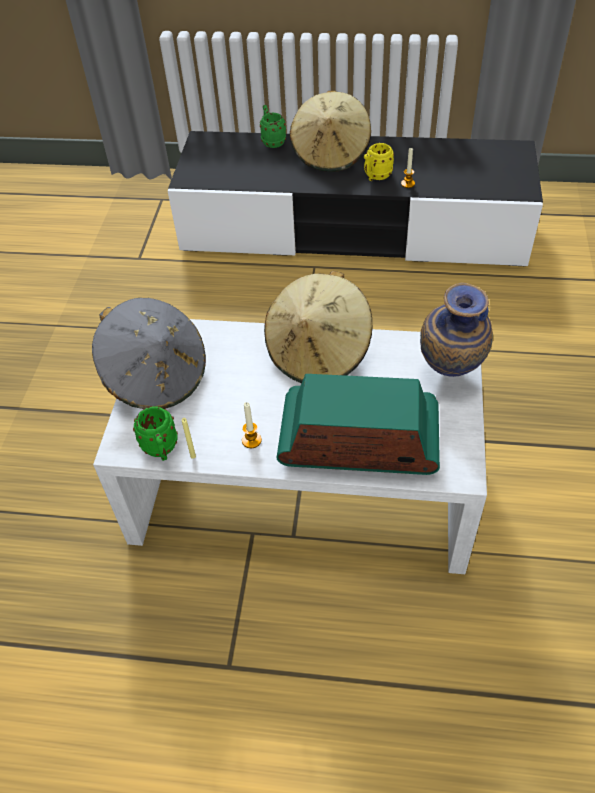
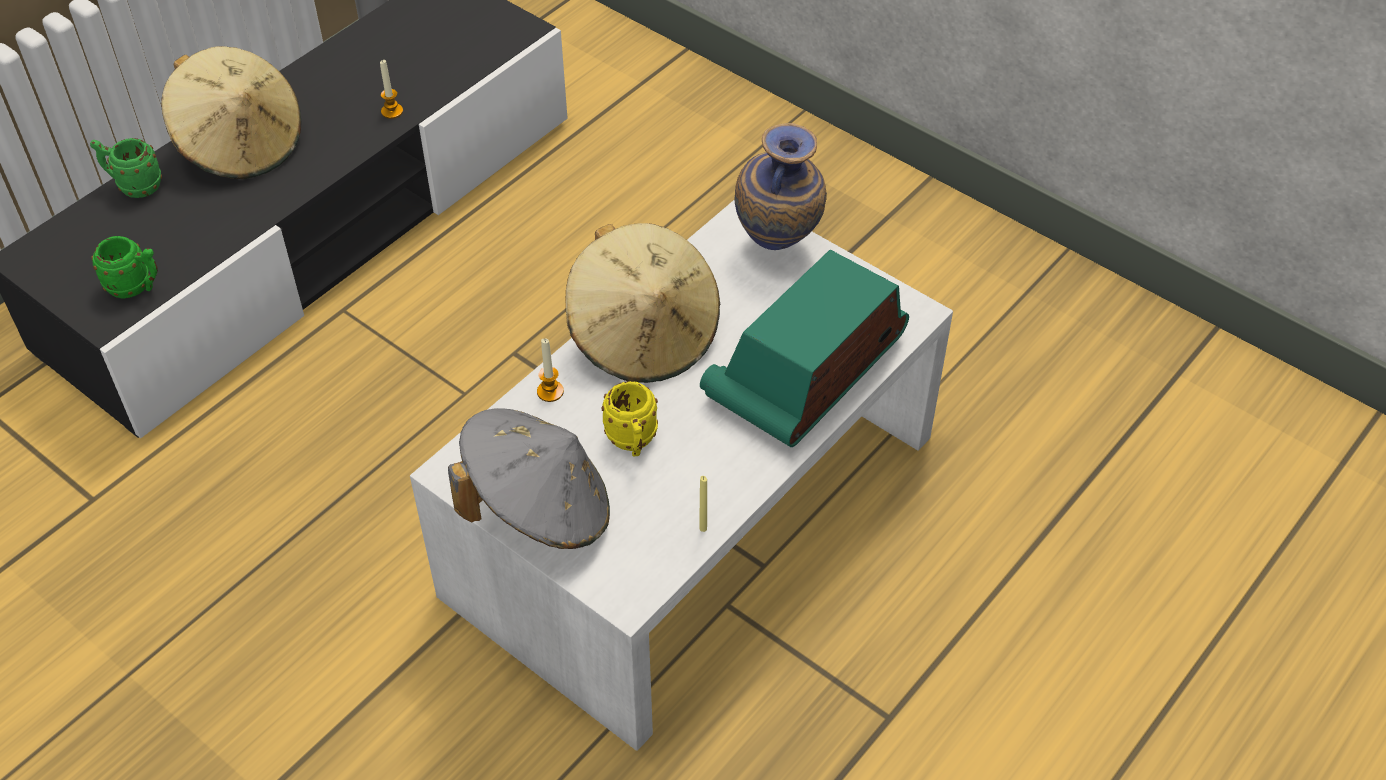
camera: 60 degrees left, 0 degrees up
(161, 450) = (667, 555): green mug -> green mug (136, 287)
(251, 440) = (725, 462): candle -> candle (550, 391)
(376, 177) = (342, 131): yellow mug -> yellow mug (633, 442)

